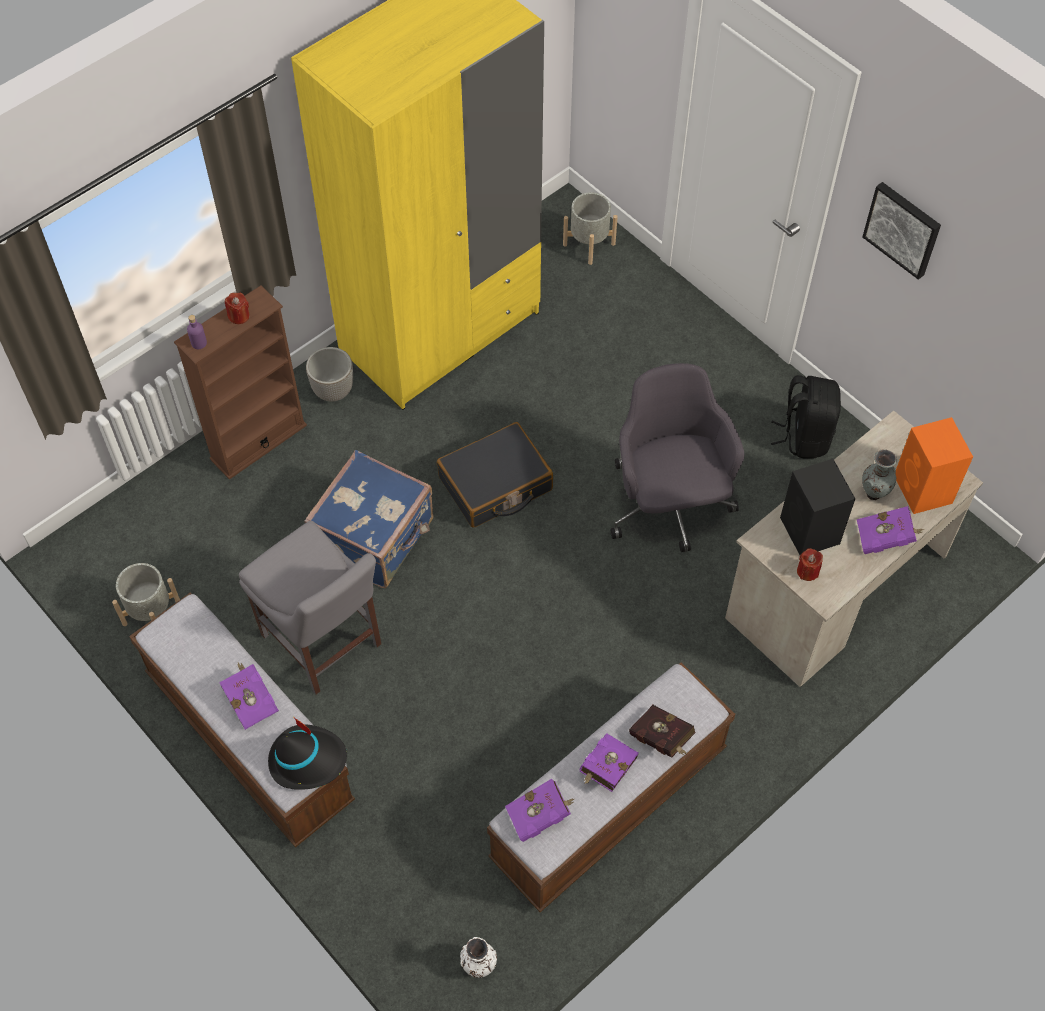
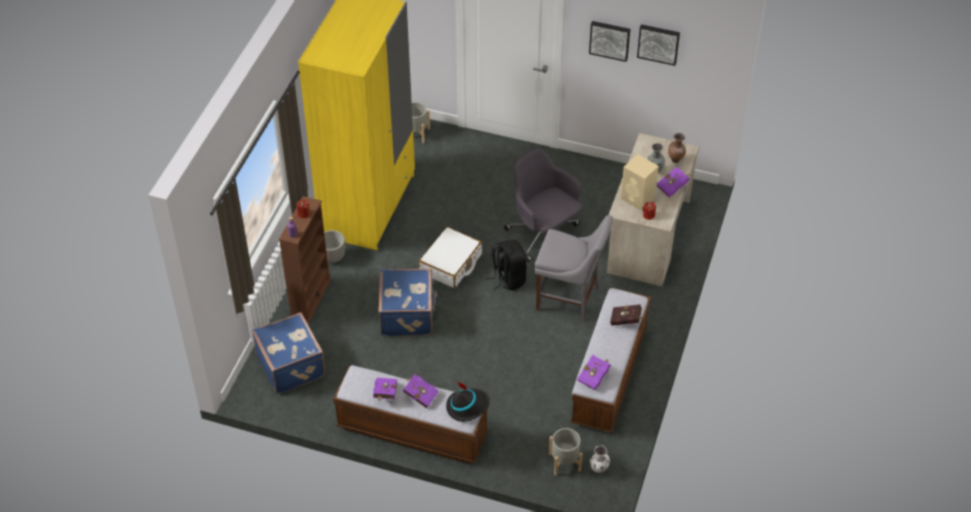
camera: 30 degrees left, 10 degrees down
(152, 613) = (316, 401): grey planter -> grey planter (565, 462)
(159, 537) = (292, 365): none -> blue suitcase
(324, 644) = (418, 373): grey chair -> grey chair (570, 300)
(495, 484) = (451, 264): black suitcase -> white suitcase
(606, 770) = (610, 345): purple book -> purple book (385, 395)
(804, 436) = (587, 177): black backpack -> black backpack (508, 279)
(810, 532) = (638, 199): black speaker -> beige speaker
(923, 490) = (676, 160): orange speaker -> brown vase
(981, 273) = (658, 43): none -> picture

